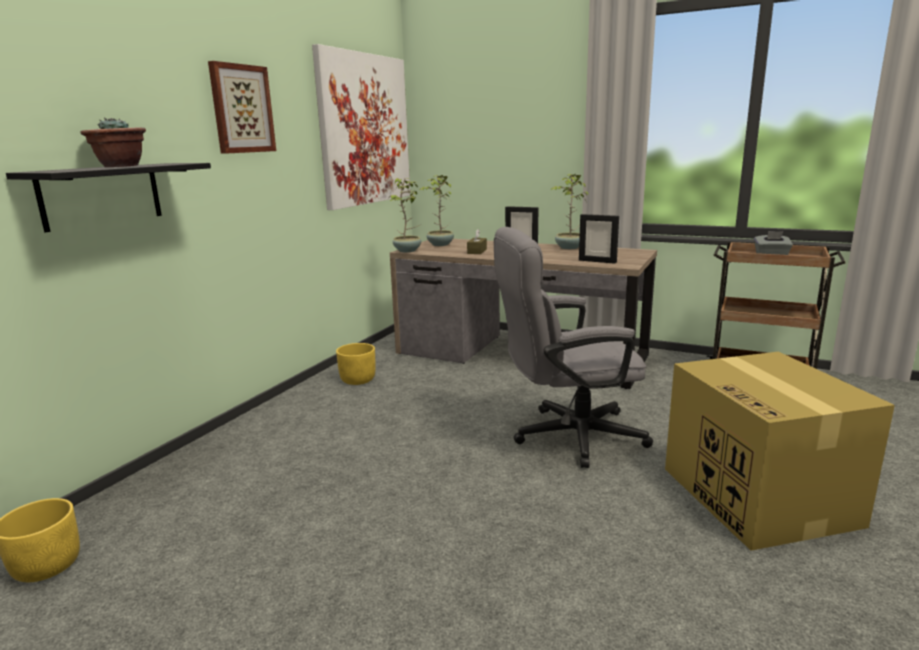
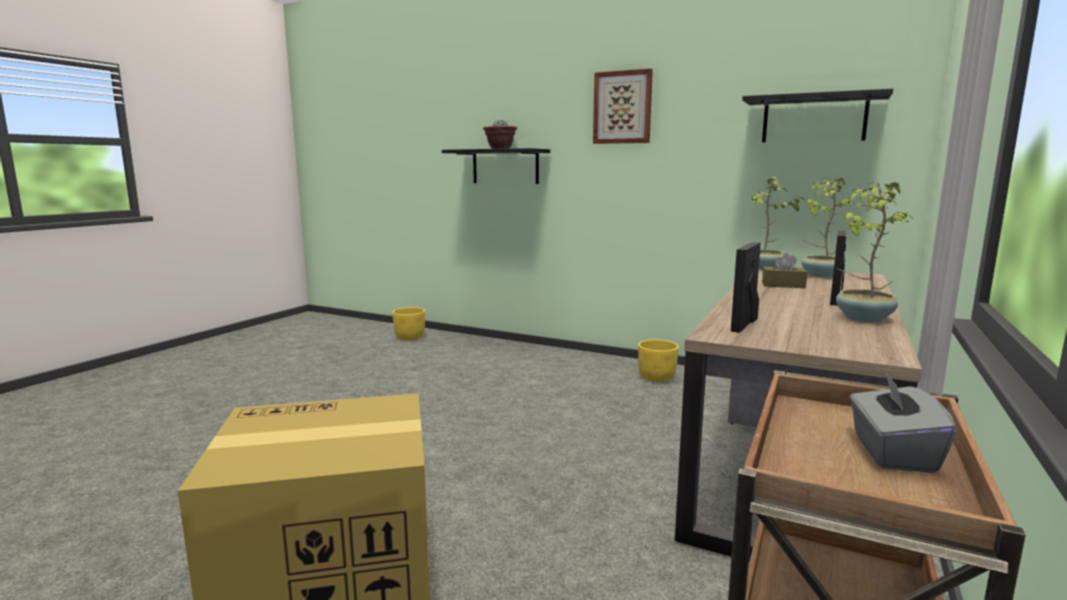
camera: 90 degrees right, 5 degrees down
(364, 130) = (814, 119): picture -> black shelf
(566, 436) = (519, 474): grey office chair -> none

